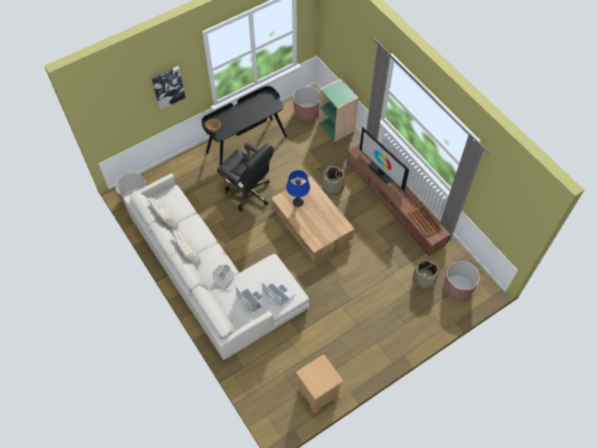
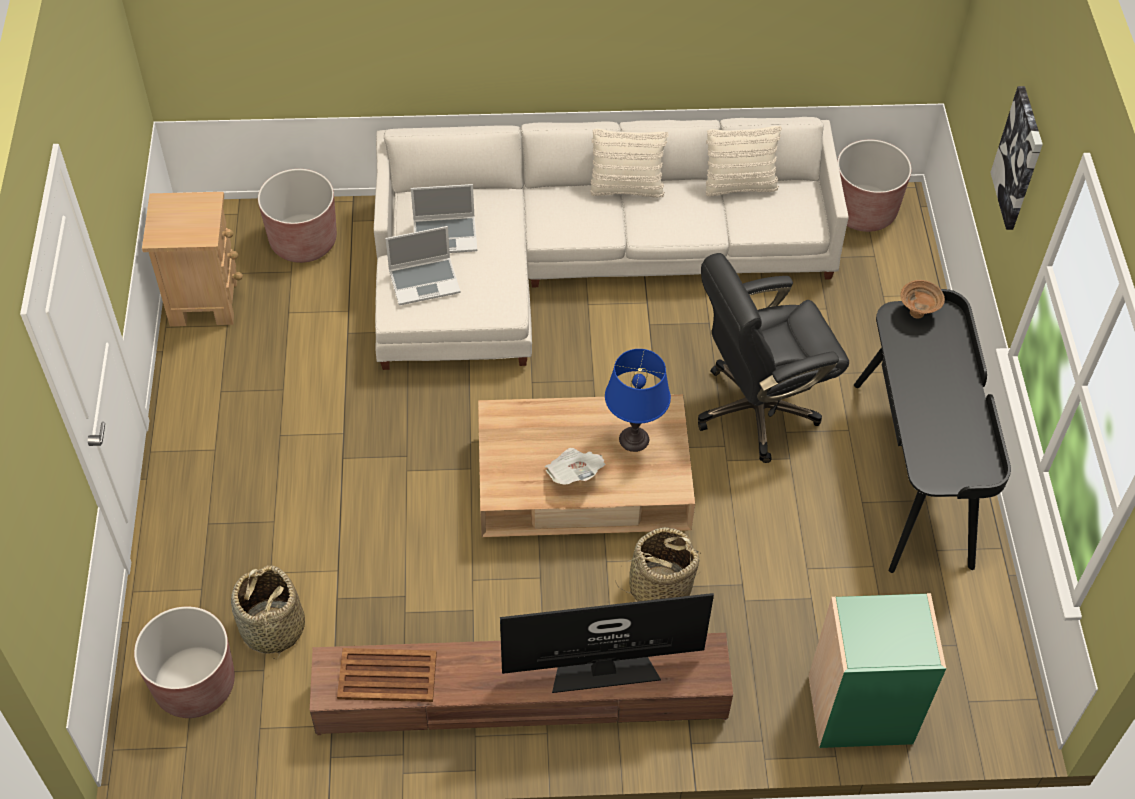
camera: 120 degrees right, 5 degrees down
(222, 280) = (525, 212): newspaper -> newspaper (574, 474)
(306, 113) = (952, 662): brown planter -> brown planter (303, 241)

